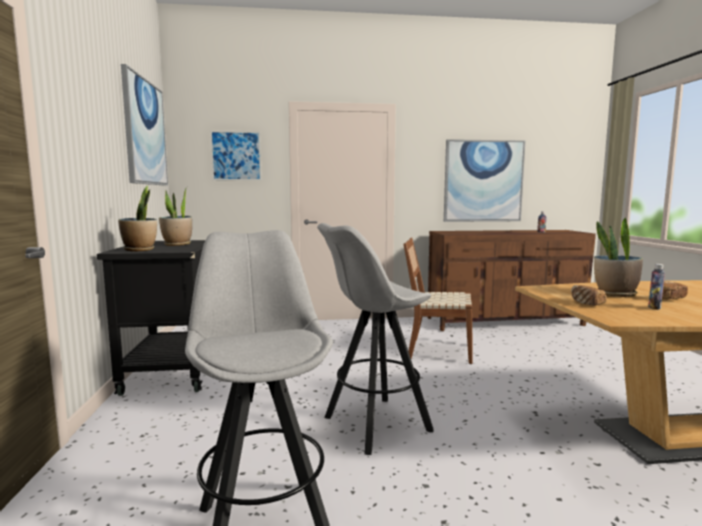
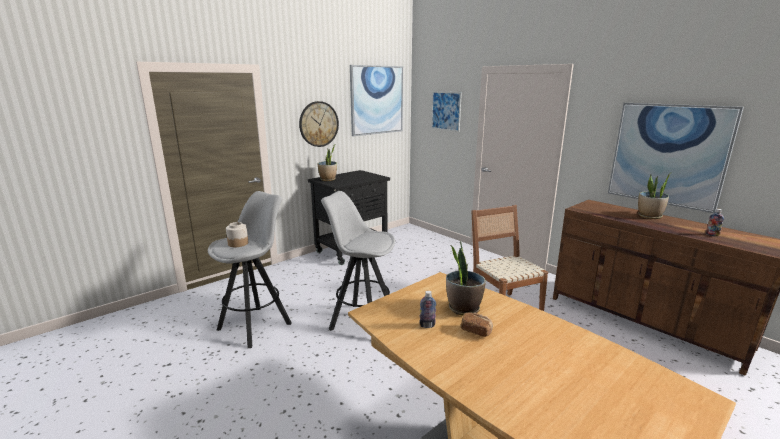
camera: 55 degrees right, 10 degrees up
(99, 152) = (318, 124): none -> wall clock
(177, 244) = (355, 178): potted plant -> potted plant (649, 216)
(250, 341) = (238, 243): none -> jar
(586, 303) = (409, 300): bread -> none

